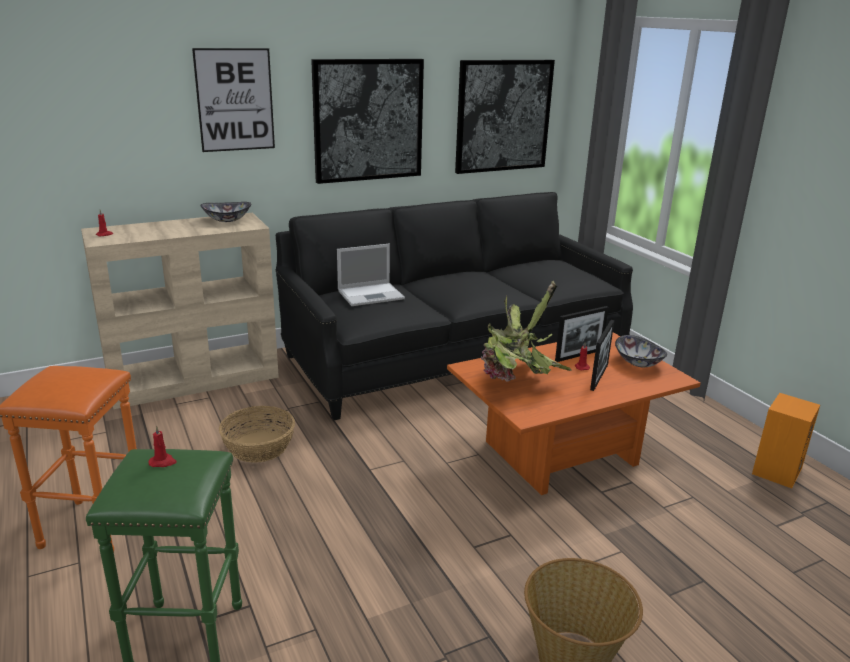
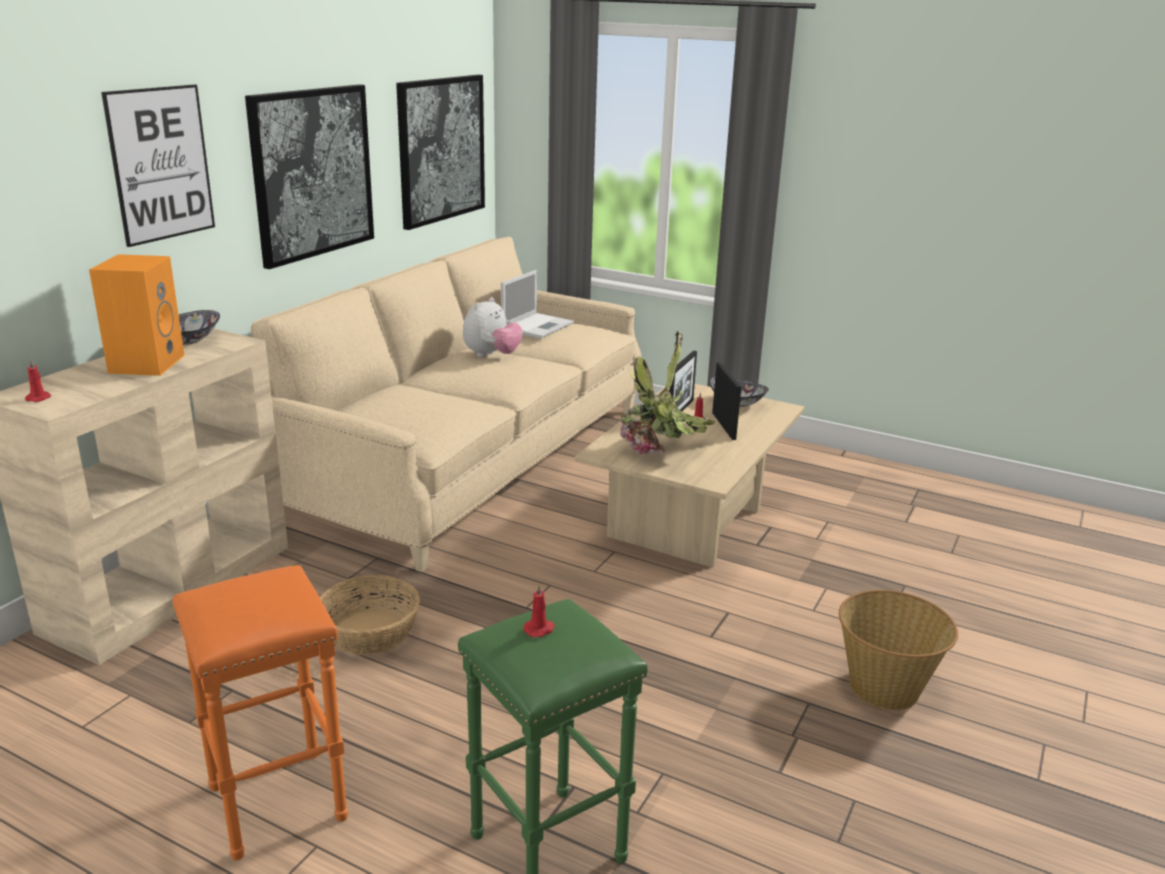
camera: 35 degrees left, 0 degrees up
(372, 294) = (400, 402): laptop -> laptop (538, 326)
(453, 354) = (467, 458): black sofa -> beige sofa
(481, 279) = (492, 355): none -> plush toy
(561, 455) = (689, 525): orange coffee table -> beige coffee table
(776, 470) = (860, 476): orange speaker -> orange speaker (146, 363)

